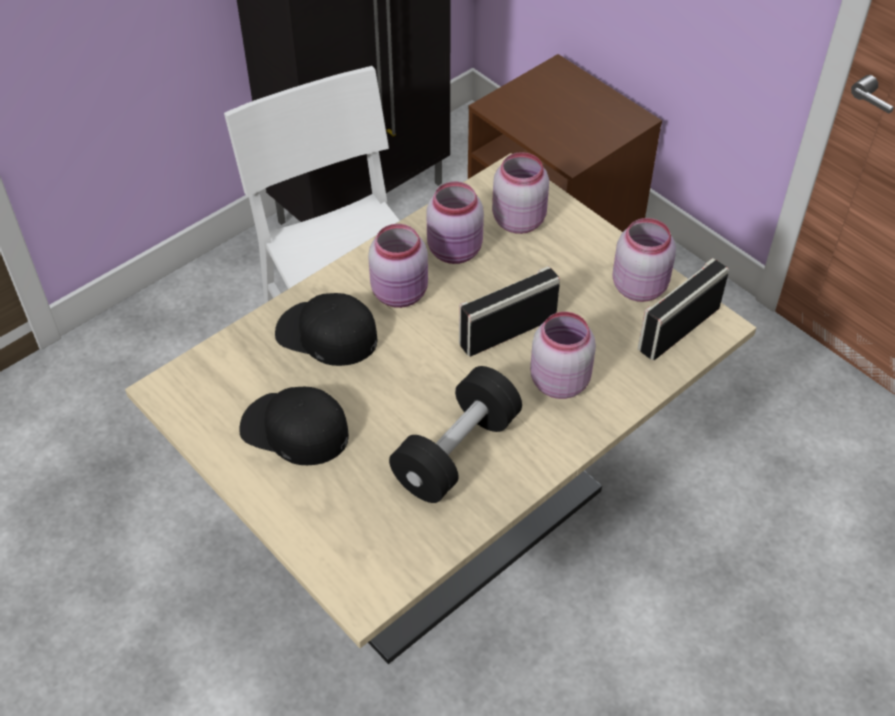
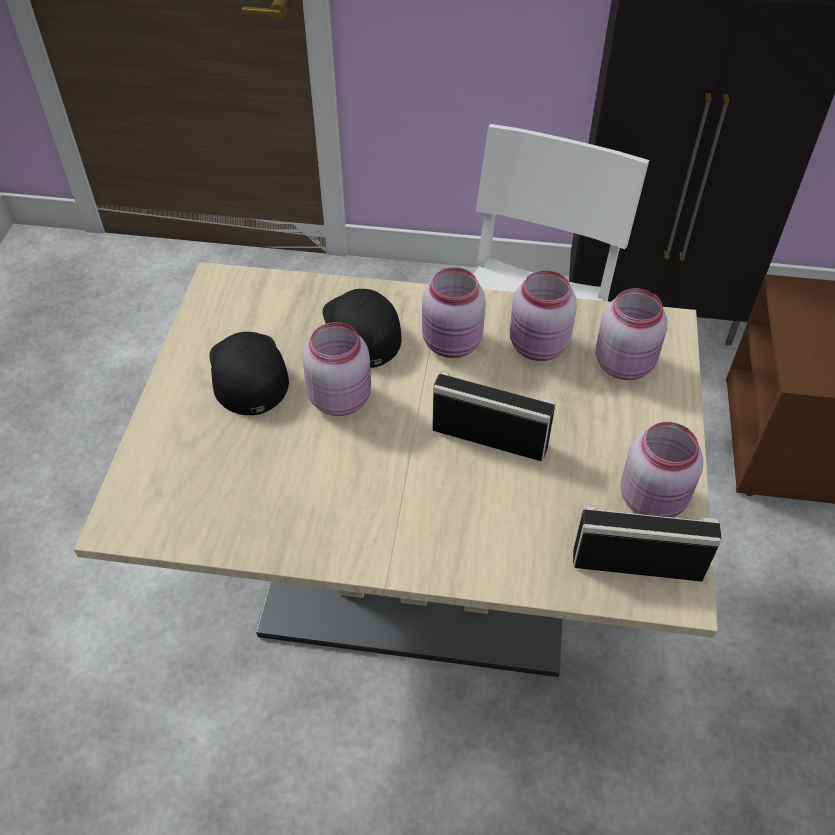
camera: 50 degrees right, 0 degrees up
(456, 452) = (321, 488): black dumbbell -> none
(559, 380) = (473, 509): pink jar -> pink jar (341, 397)

